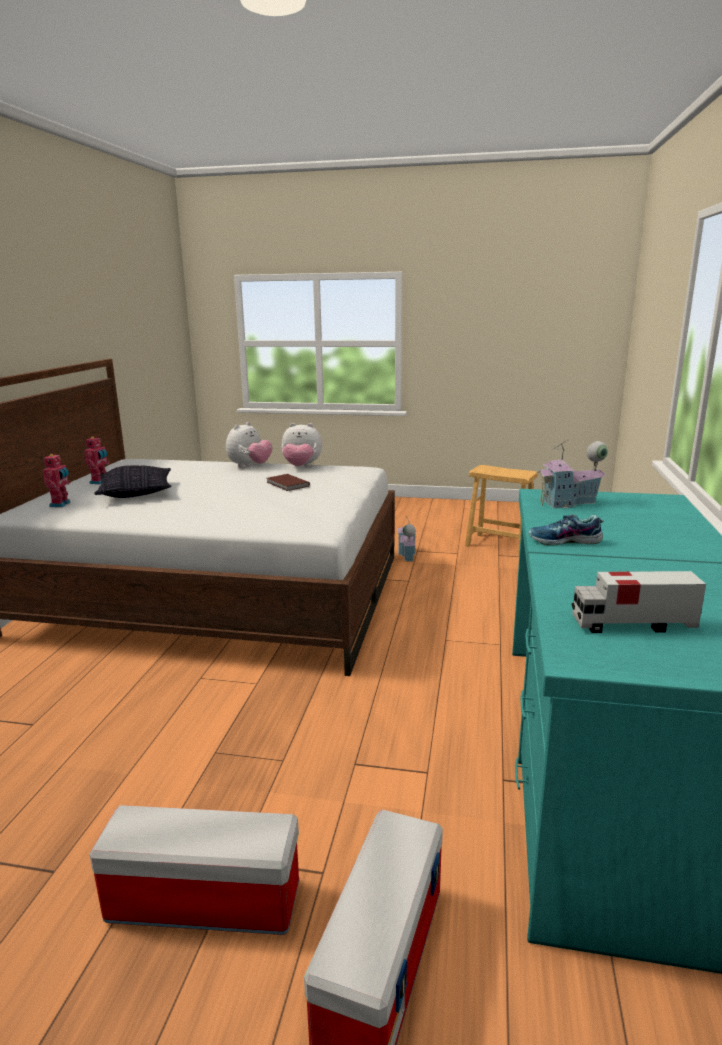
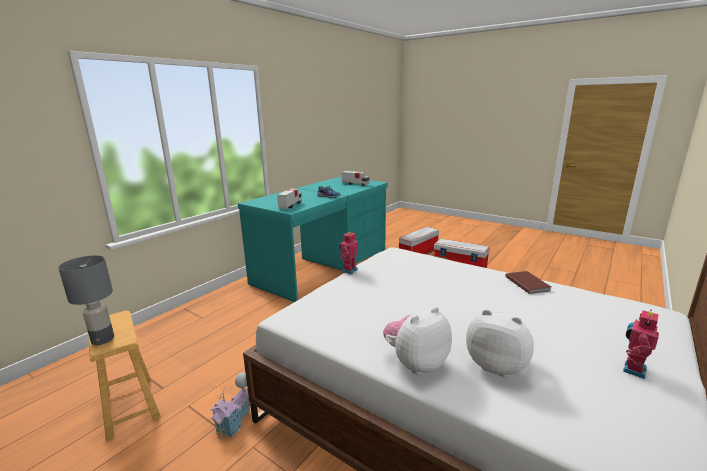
camera: 155 degrees left, 0 degrees up
(61, 504) = (624, 319): toy robot -> toy robot (349, 270)
(136, 493) = (552, 324): pillow -> none
(287, 484) = (388, 303): brown book -> brown book (527, 283)
(301, 467) = (349, 341): plush toy -> plush toy (497, 365)
(494, 468) = (103, 340): none -> grey table lamp
(569, 503) = (290, 205): toy house -> toy truck

